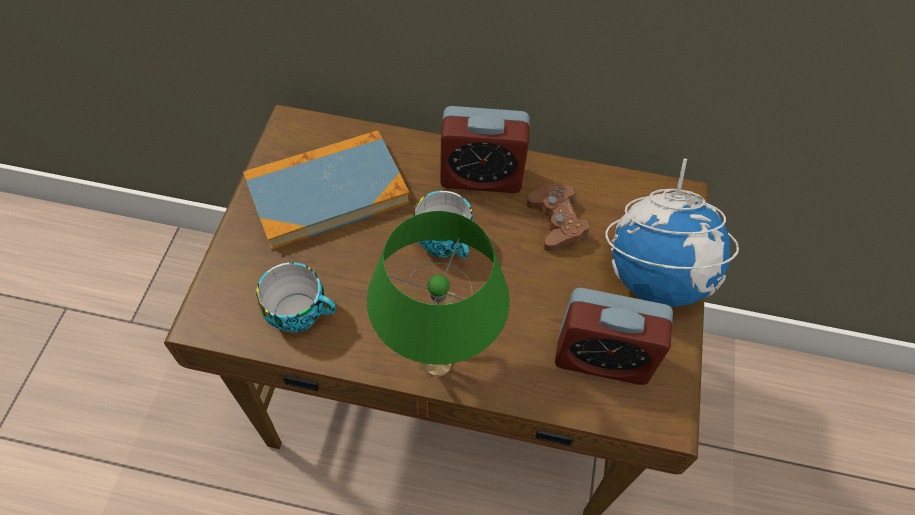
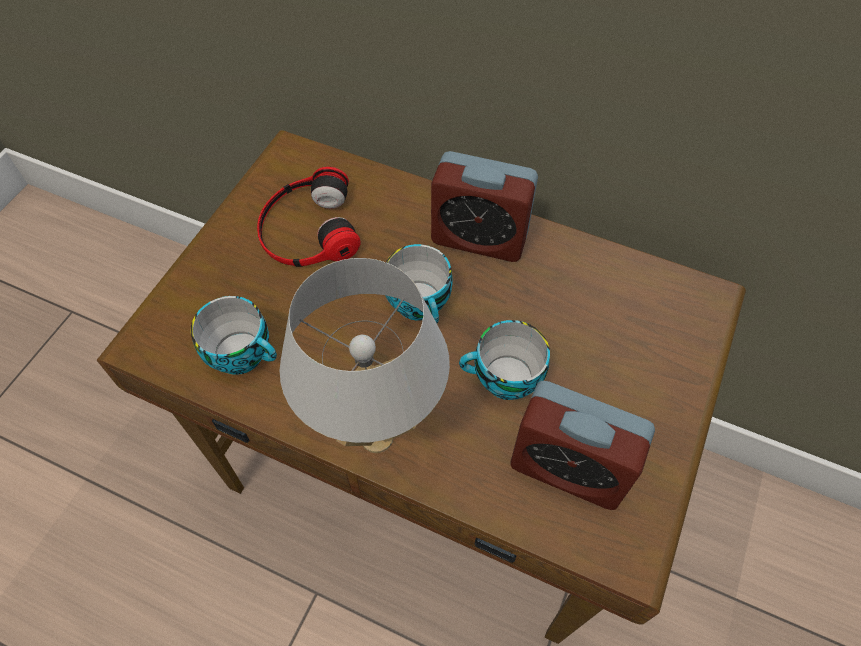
camera: 15 degrees right, 0 degrees up
(327, 192) = (307, 229): book -> headphones
(438, 363) = (377, 438): green table lamp -> white table lamp
(532, 295) = (504, 380): none -> cup
(556, 222) = (552, 302): brown game controller -> none
(656, 276) = (656, 384): globe -> none

